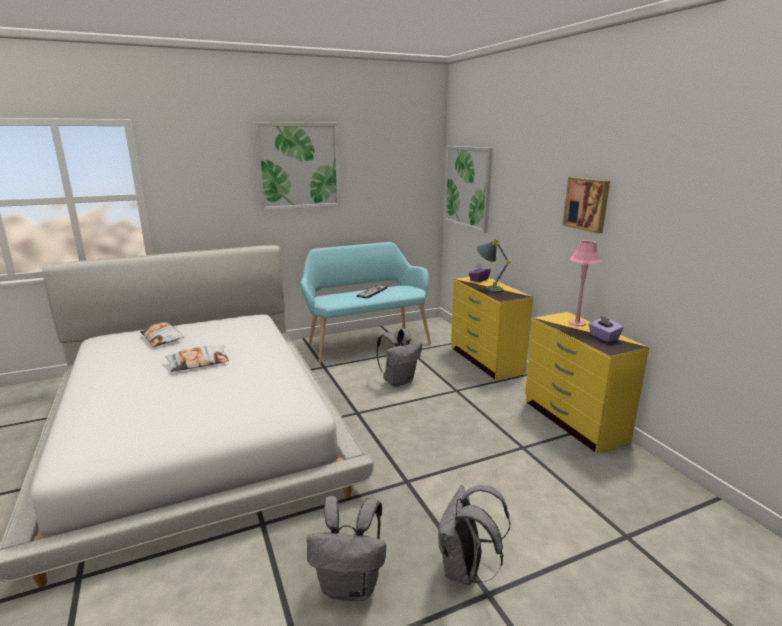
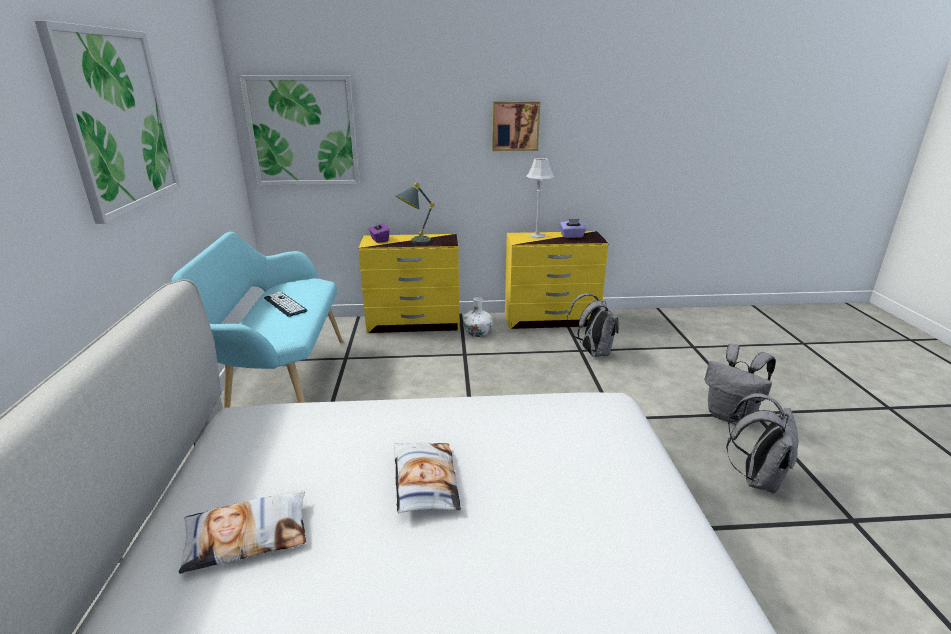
camera: 70 degrees left, 5 degrees up
(399, 381) = (416, 381): grey backpack -> grey backpack (592, 352)
(499, 389) = (477, 333): none -> white vase
(576, 323) = (537, 236): pink table lamp -> grey table lamp

